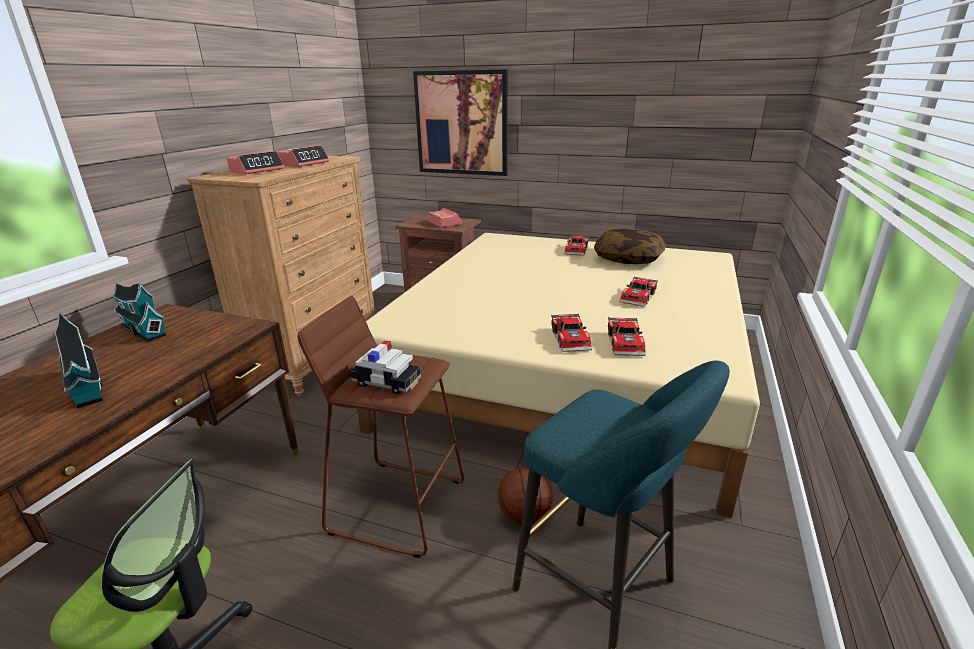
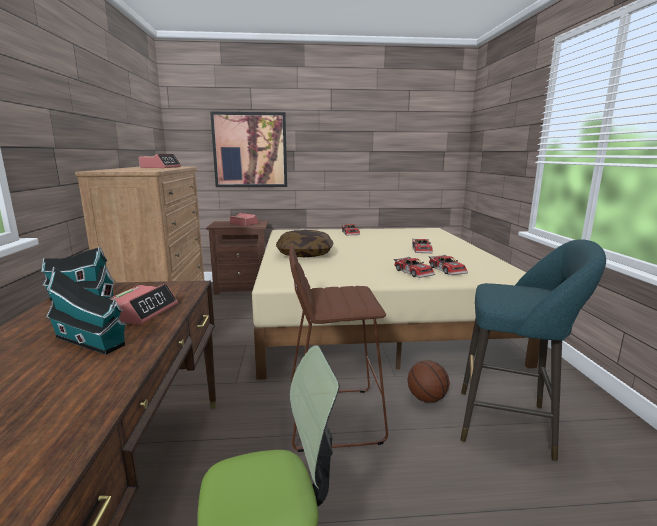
camera: 25 degrees left, 10 degrees down
(257, 170) = (130, 169): alarm clock -> alarm clock (141, 312)
(387, 382) = (348, 300): toy car -> none
(628, 258) = (388, 234): pillow -> pillow (305, 254)

